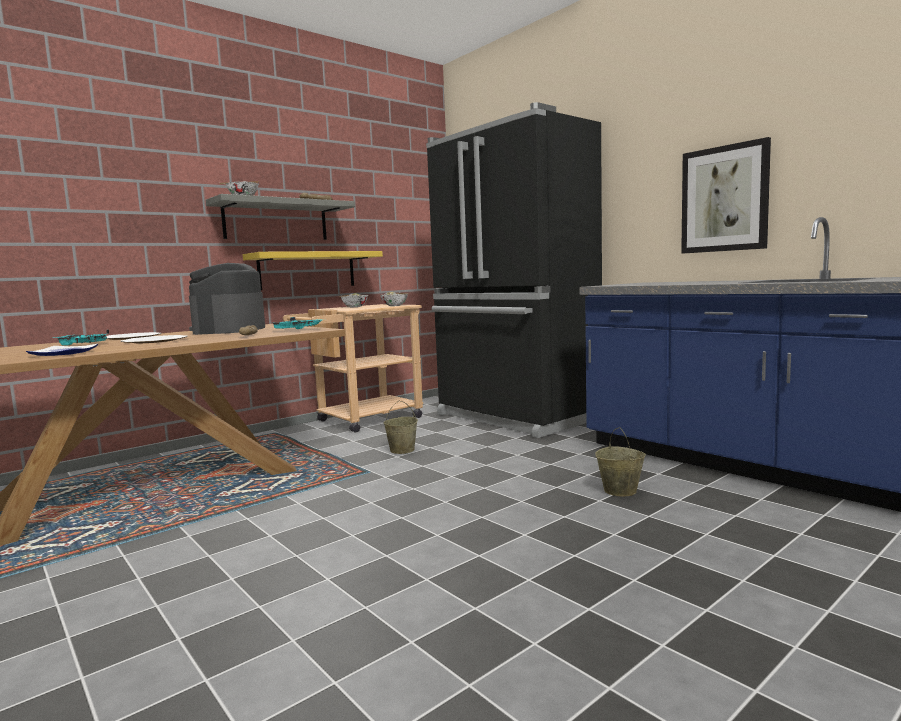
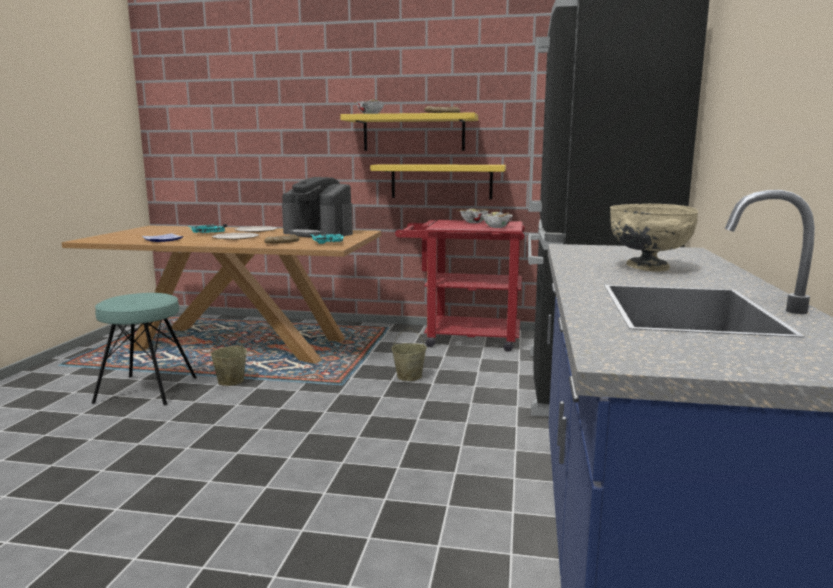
camera: 50 degrees right, 5 degrees up
(172, 555) = (146, 390): none -> turquoise stool
(229, 330) = (319, 233): coffee machine -> coffee machine turned 105 degrees counterclockwise
(276, 221) = (413, 133): grey shelf -> yellow shelf
(362, 421) = (462, 338): beige cart -> red cart
(619, 491) = (425, 502): beige bucket -> beige bucket (230, 381)
(696, 282) = (647, 268): none -> beige bowl
(724, 199) = (773, 129): picture -> none

